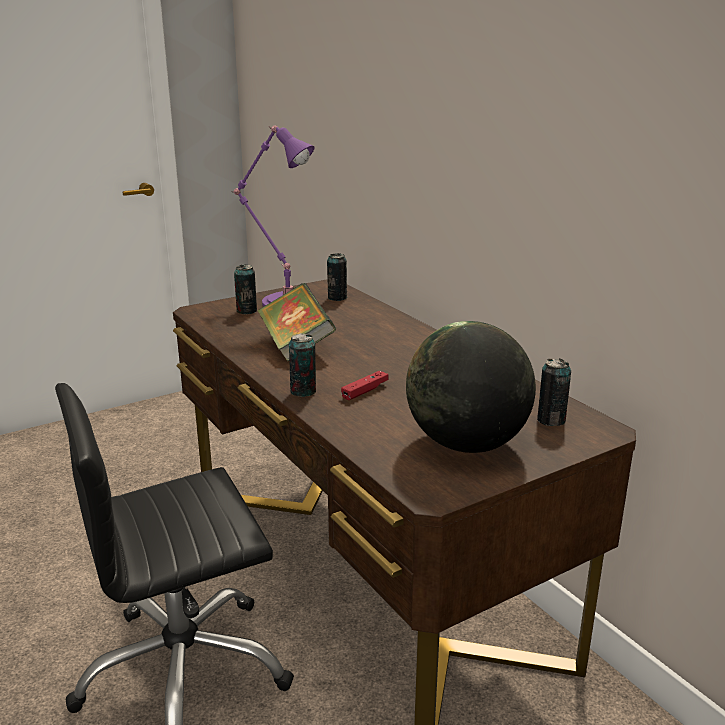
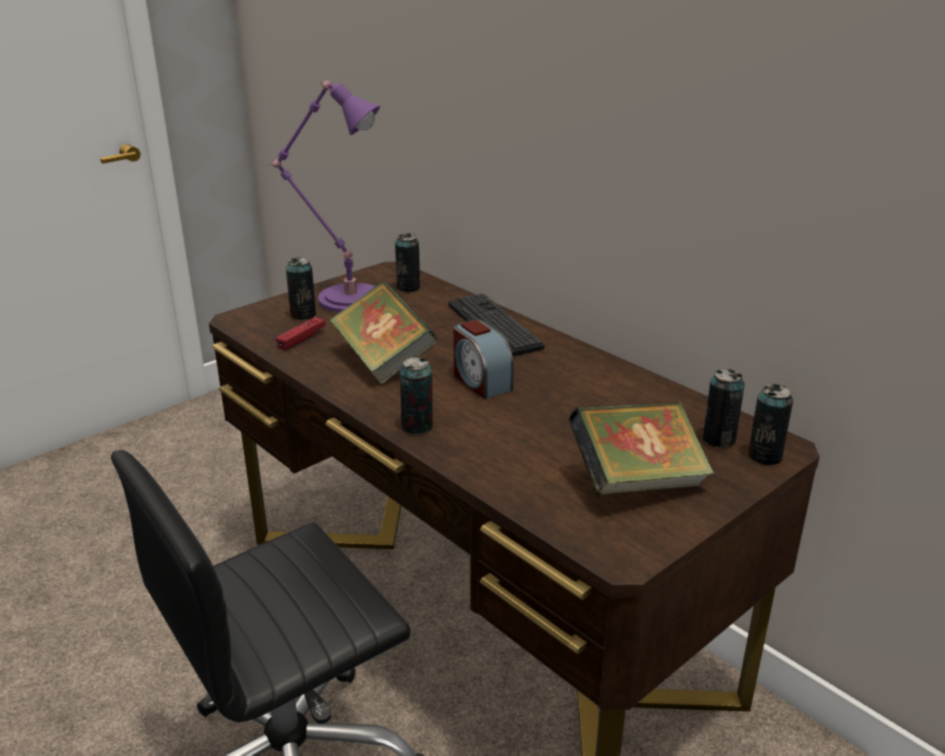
camera: 10 degrees left, 5 degrees up
(365, 391) = (491, 418): red game controller -> red game controller (301, 339)
(367, 365) = (481, 381): none -> alarm clock
(395, 328) = (494, 326): none -> keyboard
(467, 444) = (636, 482): globe -> book
(586, 435) = (764, 456): none -> can

